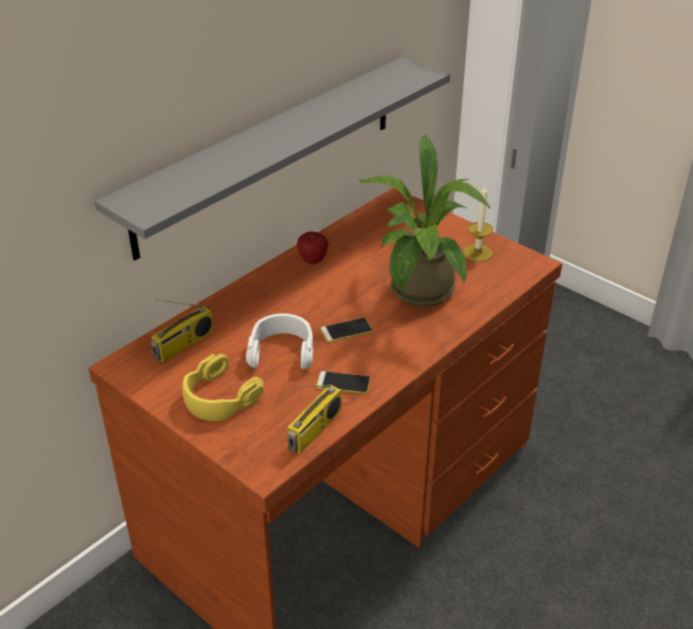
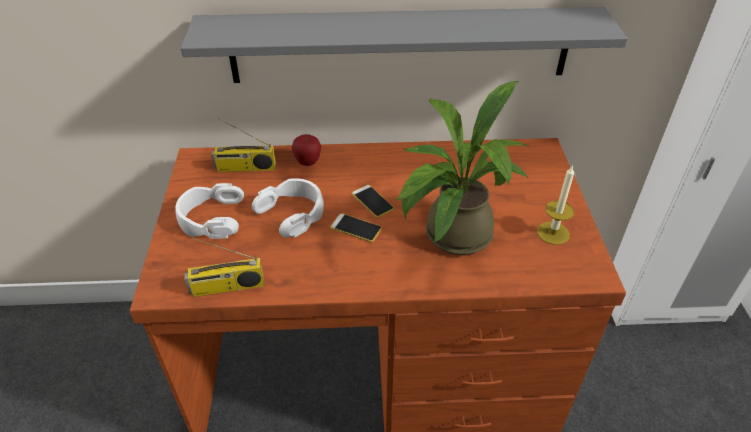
camera: 45 degrees right, 5 degrees up
(219, 397) = (211, 218): yellow headphones -> white headphones
(312, 261) = (409, 160): apple -> apple (308, 162)
(343, 383) = (295, 267): phone -> phone (372, 201)

